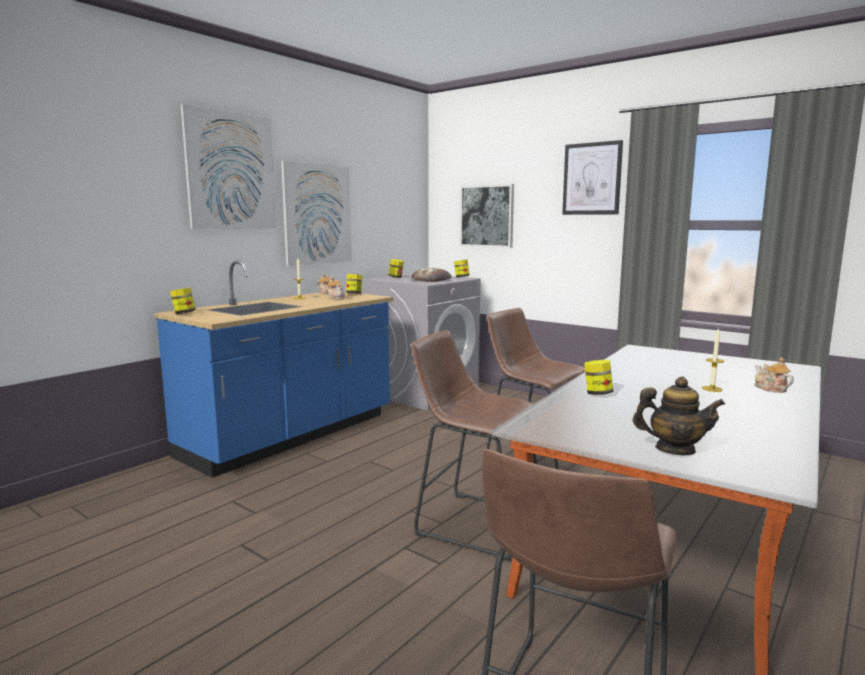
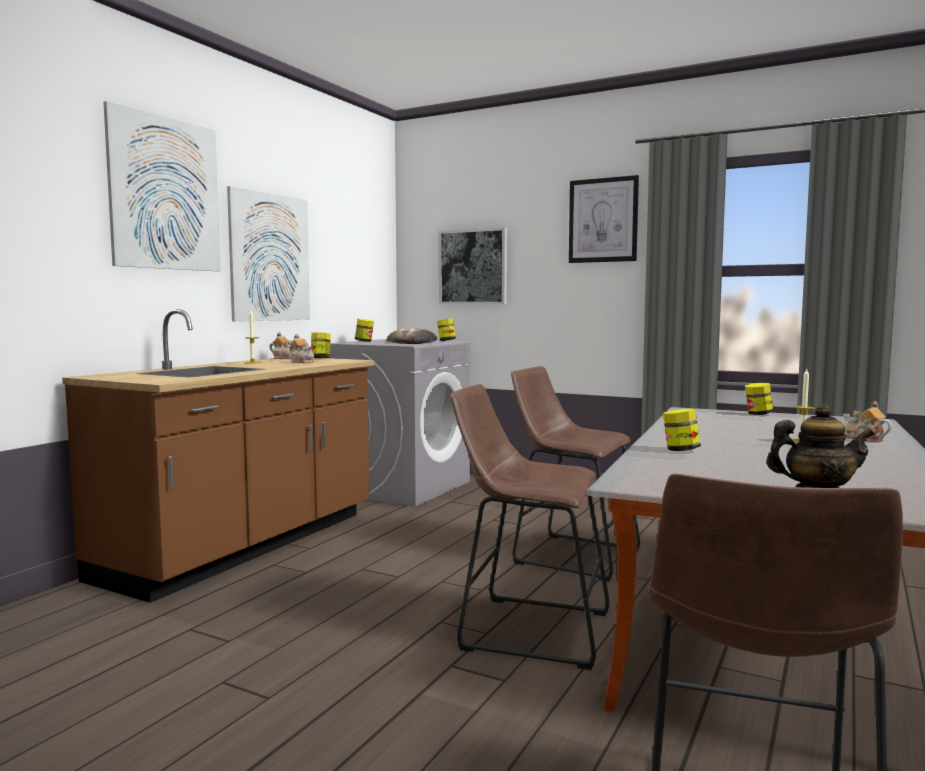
camera: 10 degrees left, 5 degrees down
(184, 313) = (107, 377): jar -> jar (758, 414)
(291, 436) = (245, 545): blue counter -> brown counter

